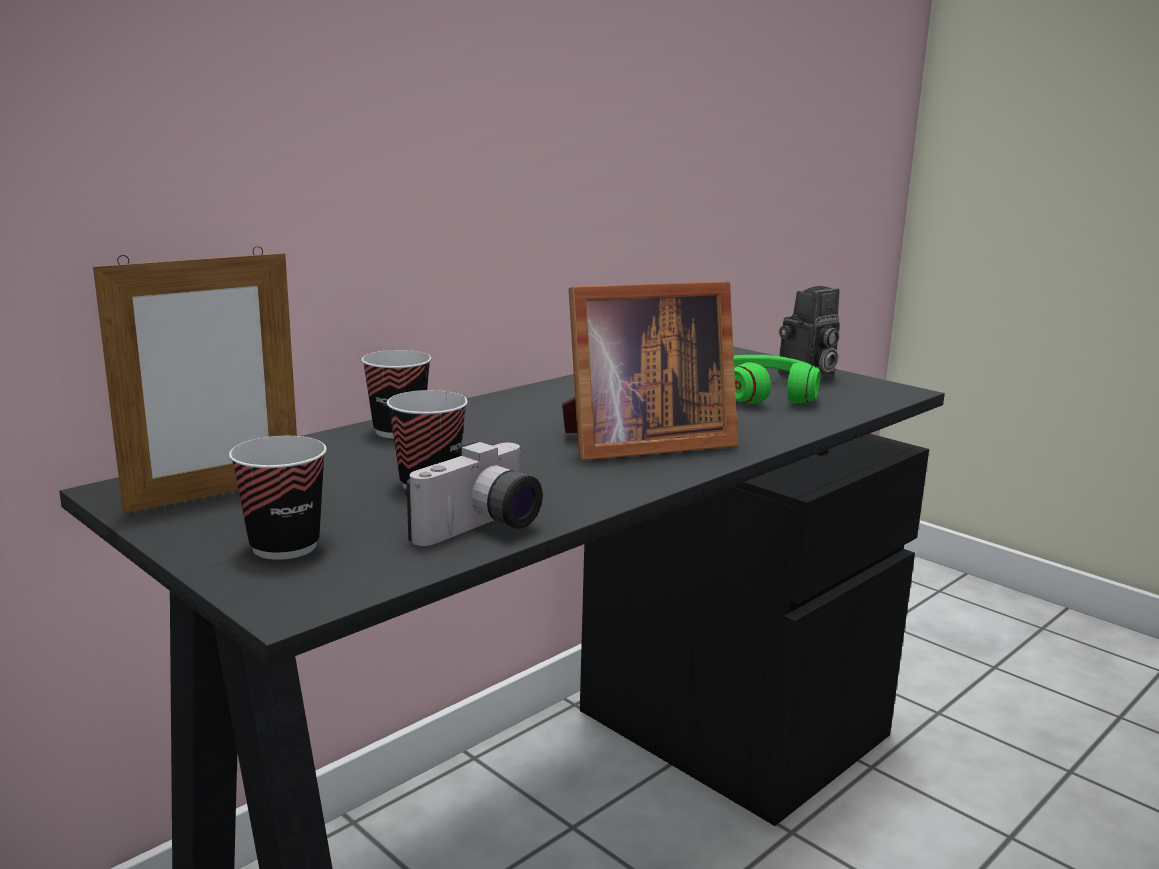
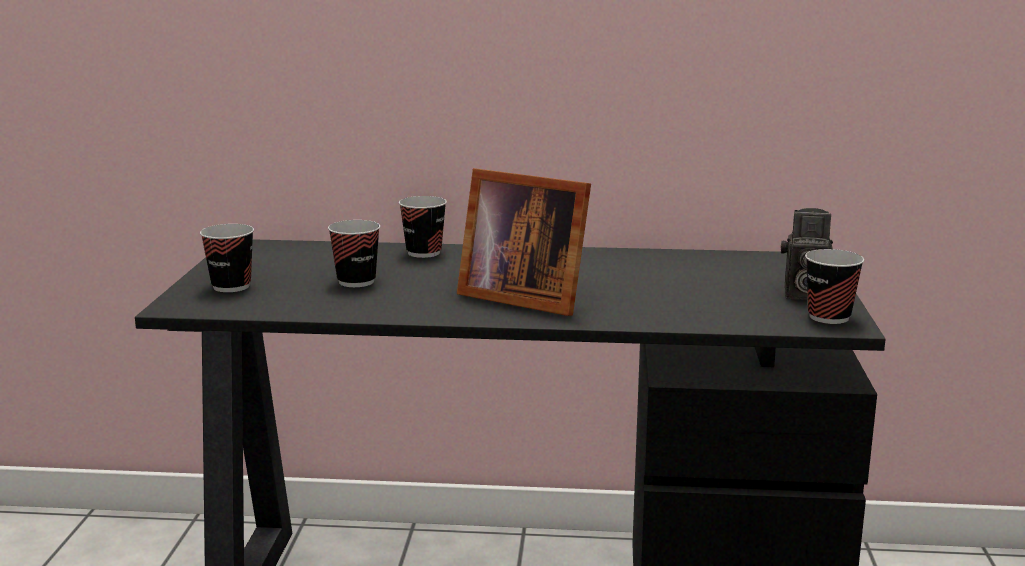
camera: 50 degrees right, 0 degrees up
(215, 494) = (268, 257): picture frame -> none
(482, 529) = (315, 307): camera -> none
(763, 393) = (719, 295): green headphones -> none
(874, 388) = (829, 317): none -> cup

